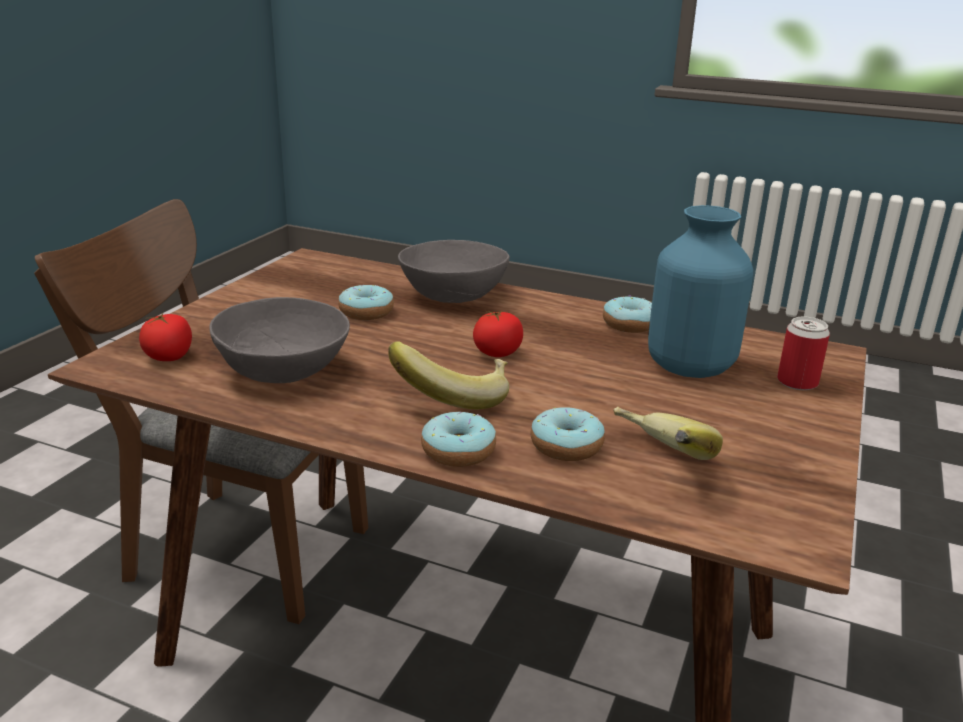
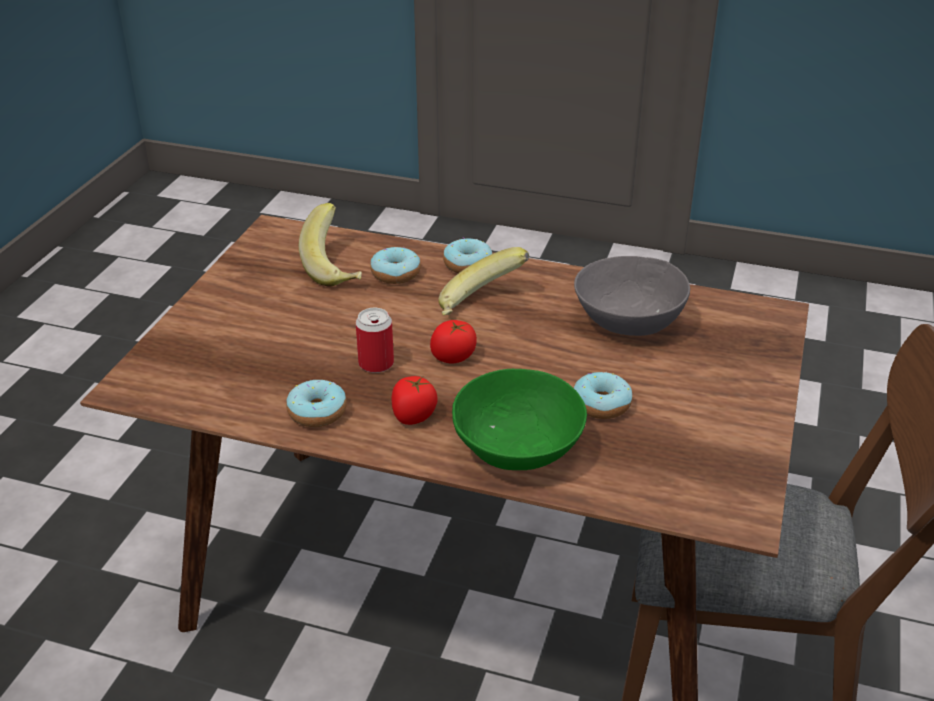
camera: 175 degrees right, 10 degrees up
(169, 357) = (734, 326): tomato -> tomato (413, 416)
(452, 295) = (519, 449): grey bowl -> green bowl
(690, 367) = (277, 355): blue vase -> none
(797, 382) = (189, 346): can -> can (376, 363)

